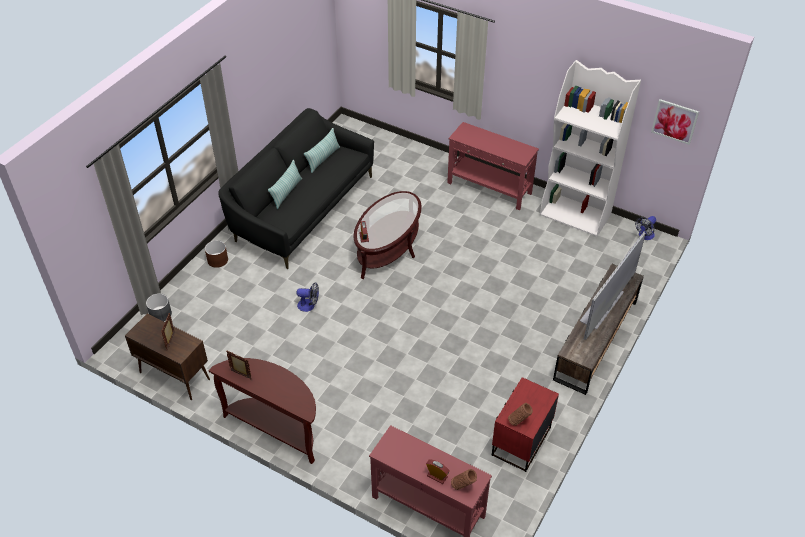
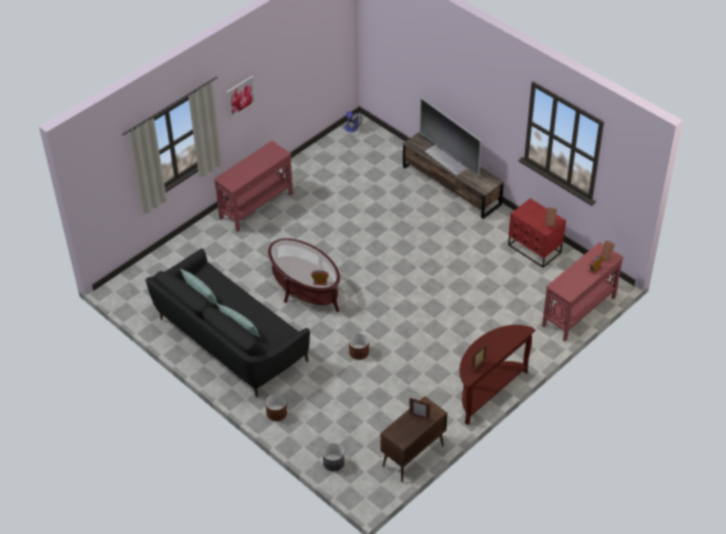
camera: 75 degrees left, 0 degrees up
(309, 305) = (359, 352): fan -> brown planter
(576, 215) = (312, 161): white bookcase -> none
(675, 121) = (339, 34): picture -> picture (241, 96)

